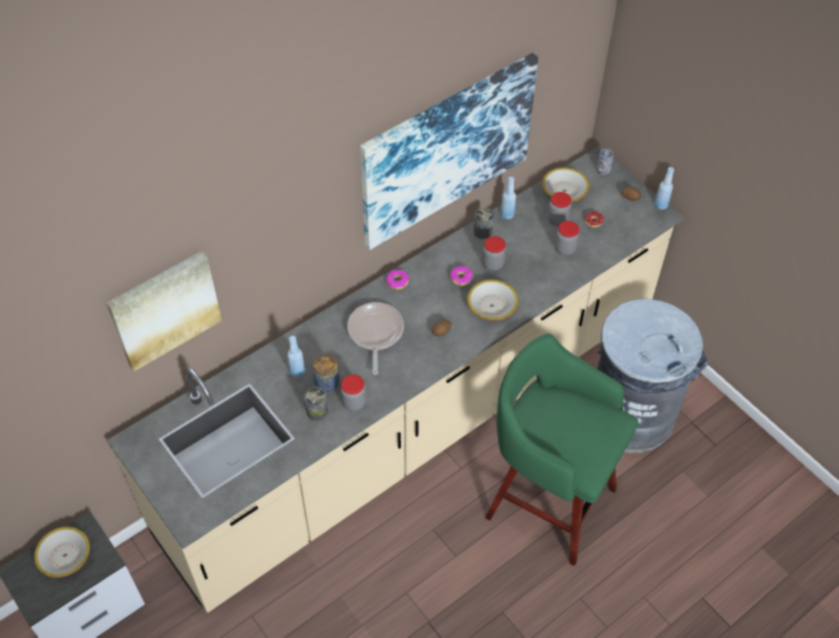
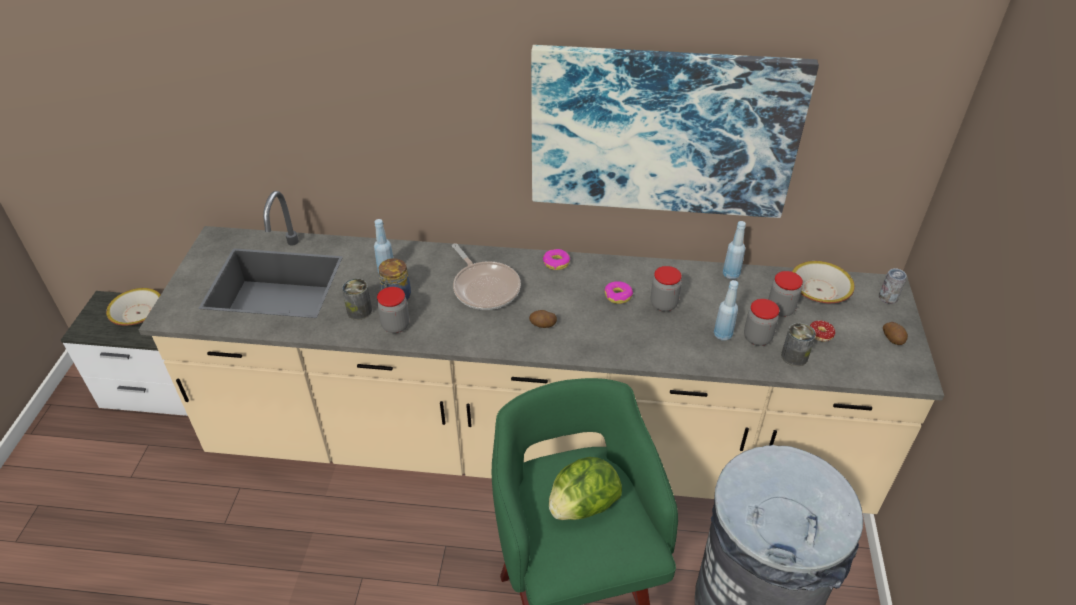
camera: 45 degrees right, 10 degrees down
(164, 309) = (274, 111): picture -> none
(375, 333) = (485, 287): frying pan -> frying pan turned 105 degrees clockwise
(483, 232) = (688, 273): can -> can (794, 356)
(491, 306) = (617, 336): bowl -> none
(566, 424) = (583, 505): none -> lettuce
(661, 205) = (925, 367): blue bottle -> blue bottle (722, 335)

